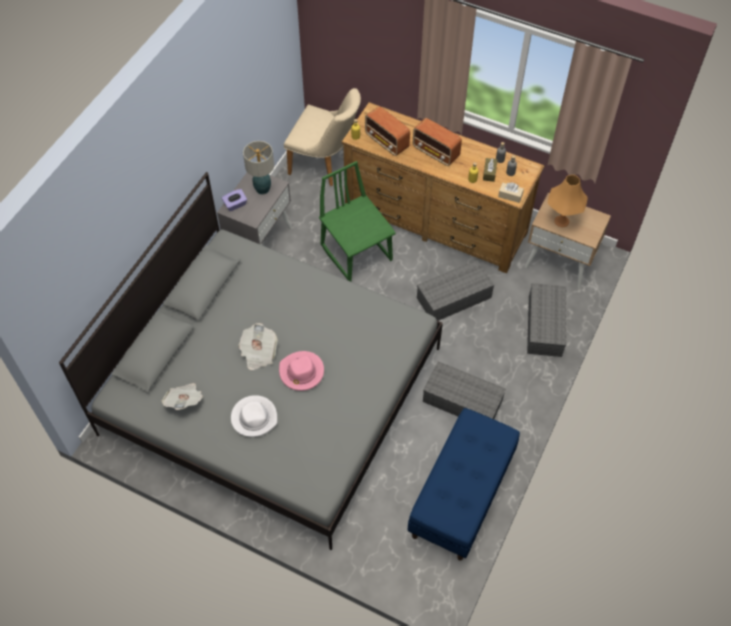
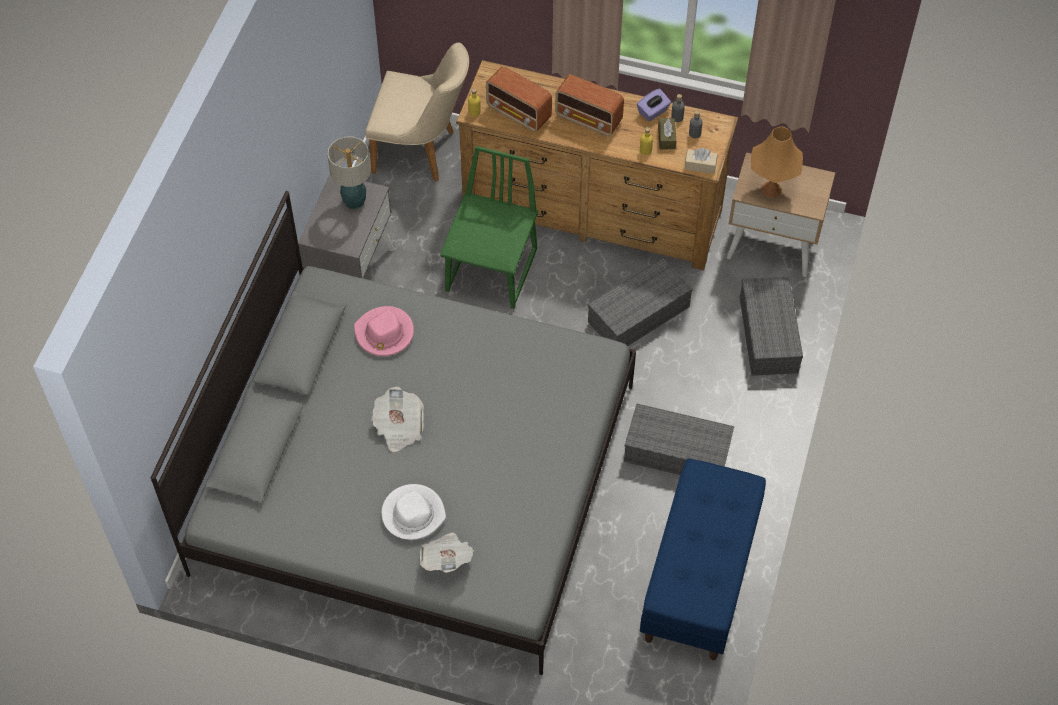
camera: 10 degrees left, 0 degrees up
(185, 401) = (313, 507): newspaper -> newspaper (446, 559)
(235, 205) = (321, 229): purple tissue box -> purple tissue box (653, 112)
(301, 372) = (463, 445): pink hat -> pink hat (384, 334)
(357, 252) = (492, 271): green chair -> green chair turned 60 degrees clockwise

